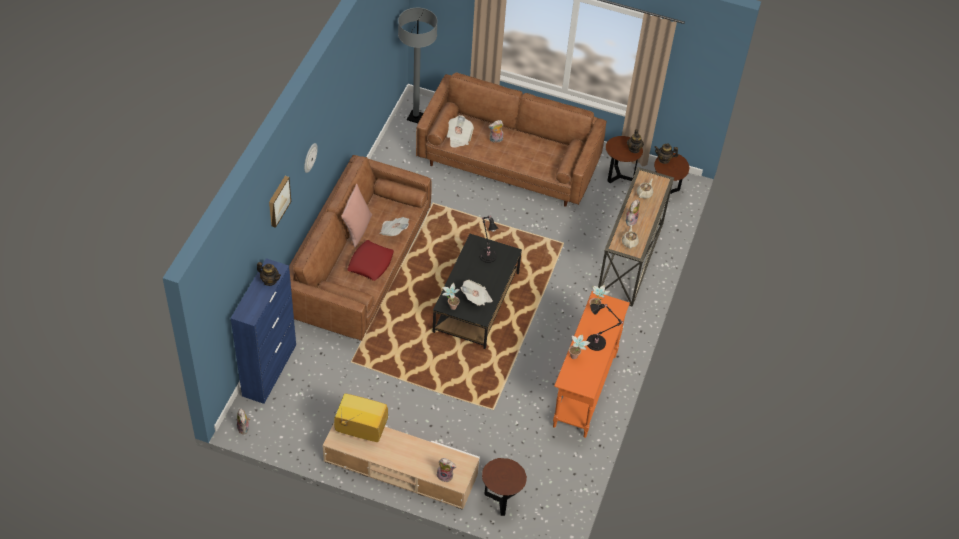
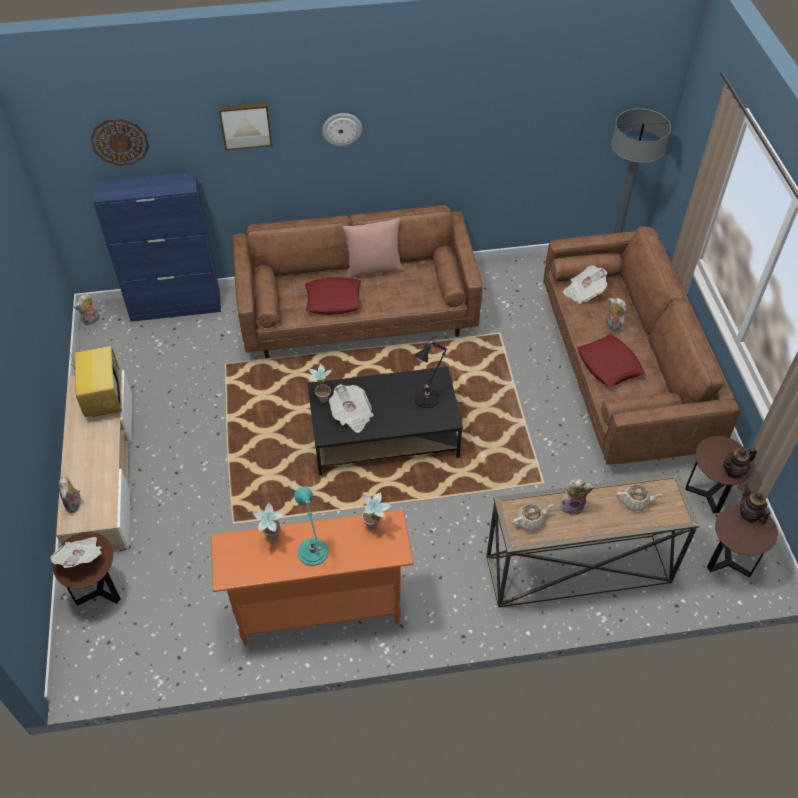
camera: 65 degrees right, 0 degrees up
(235, 275) = (120, 141): none -> wall clock
(270, 280) = (164, 187): teapot -> none
(394, 231) = (394, 299): newspaper -> newspaper (81, 558)
(524, 158) = (609, 365): none -> red pillow
(597, 343) = (313, 554): black table lamp -> turquoise table lamp

